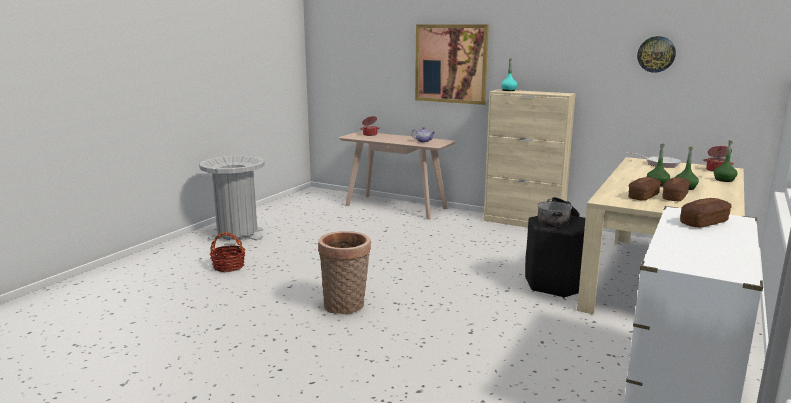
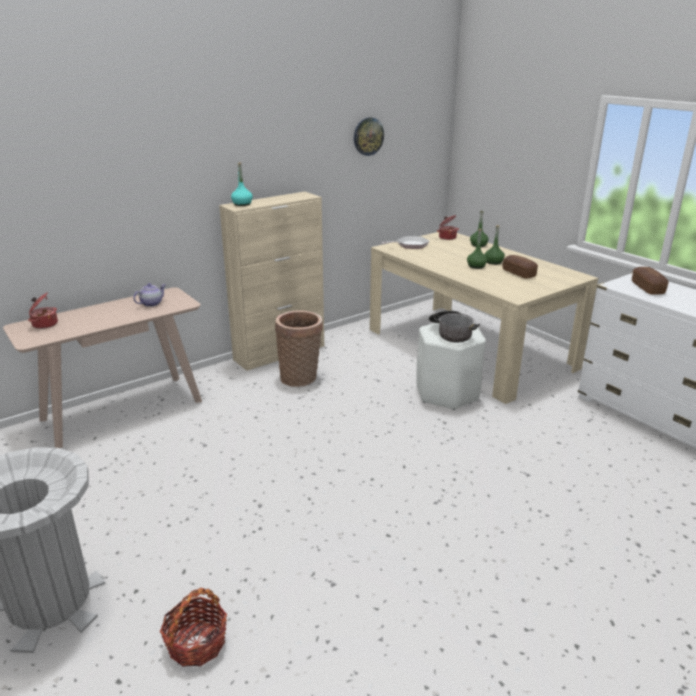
camera: 65 degrees left, 10 degrees up
(346, 306) = (427, 544): basket -> basket (300, 377)
(451, 63) = (146, 182): picture -> none
(555, 284) = (446, 393): black stool -> white stool
(643, 196) = (511, 281): bread -> none

